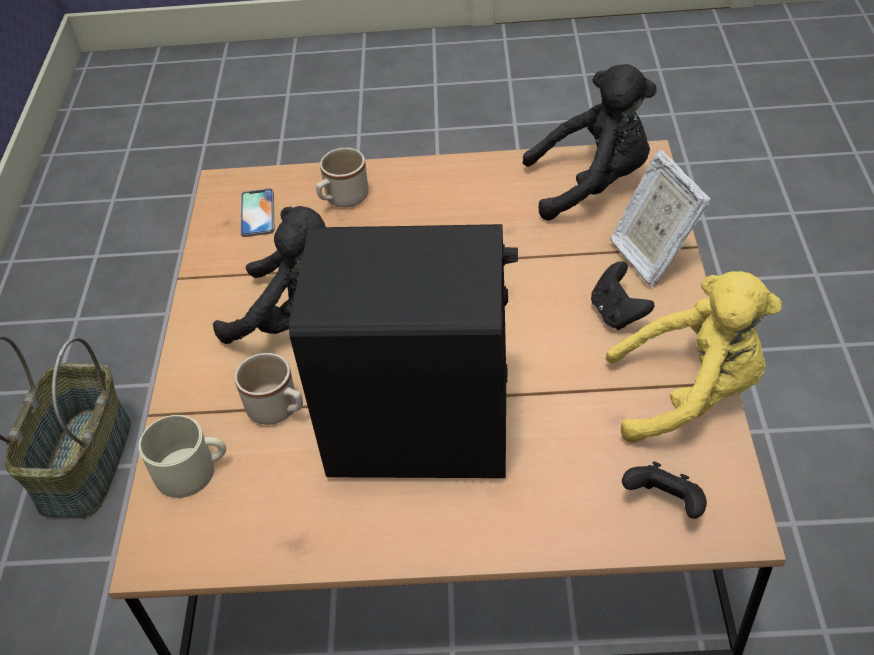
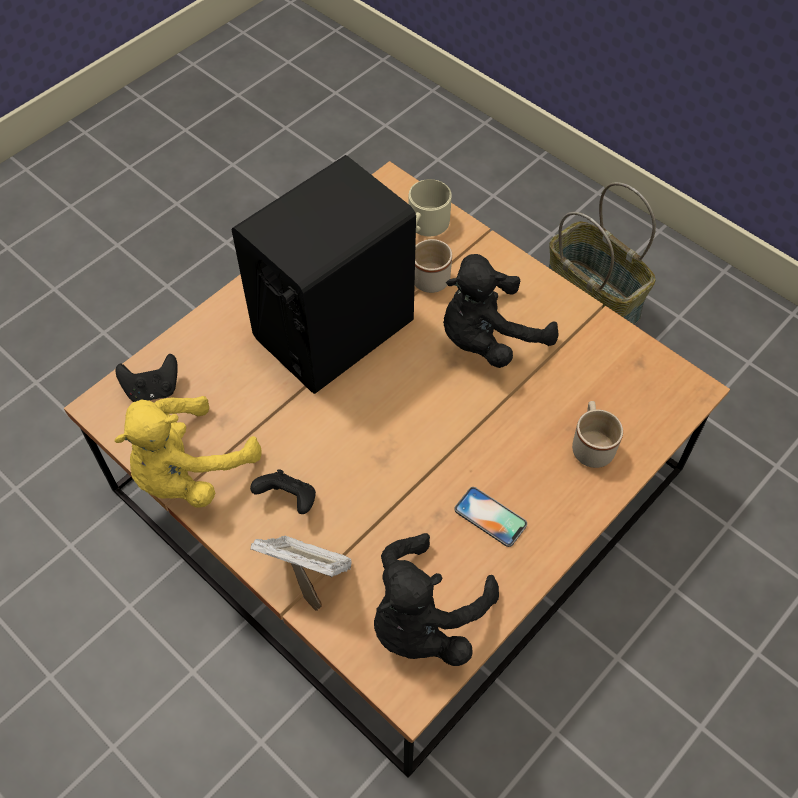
camera: 130 degrees right, 10 degrees up
(257, 213) = (631, 386): phone -> phone (490, 517)

